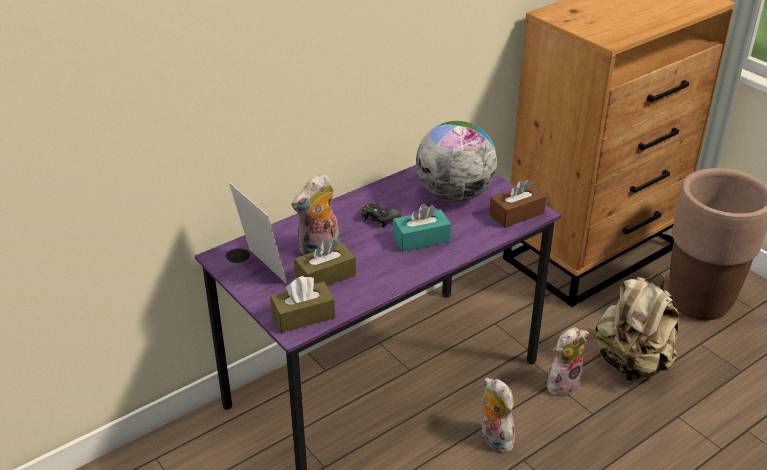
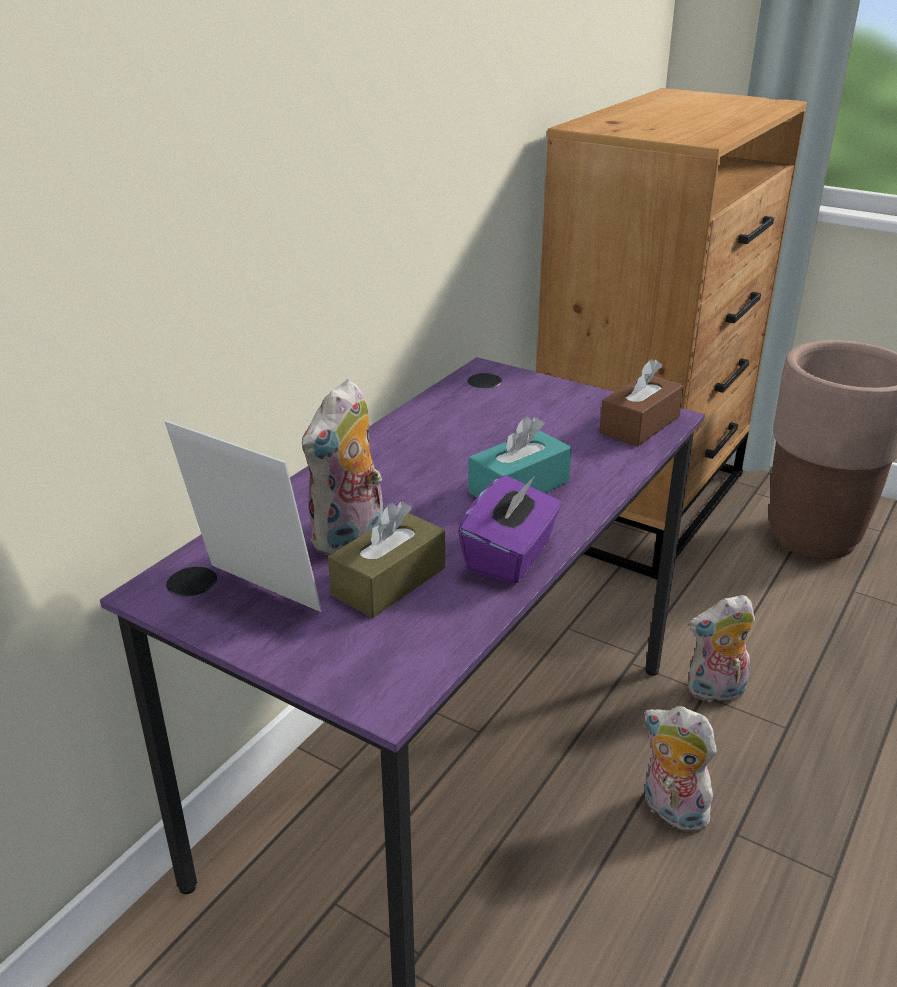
camera: 20 degrees left, 5 degrees down
(303, 316) = (390, 666): brown tissue box -> none
(379, 218) = (424, 469): black game controller -> none
(391, 276) = (510, 556): none -> purple tissue box
(454, 194) = (523, 415): globe -> none
(562, 383) = (715, 692): plush toy -> plush toy turned 135 degrees counterclockwise
(632, 363) = (788, 638): beige backpack -> none

